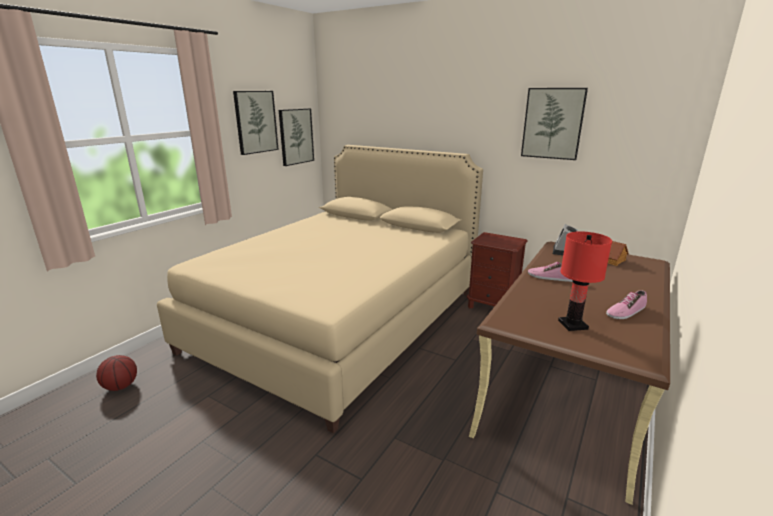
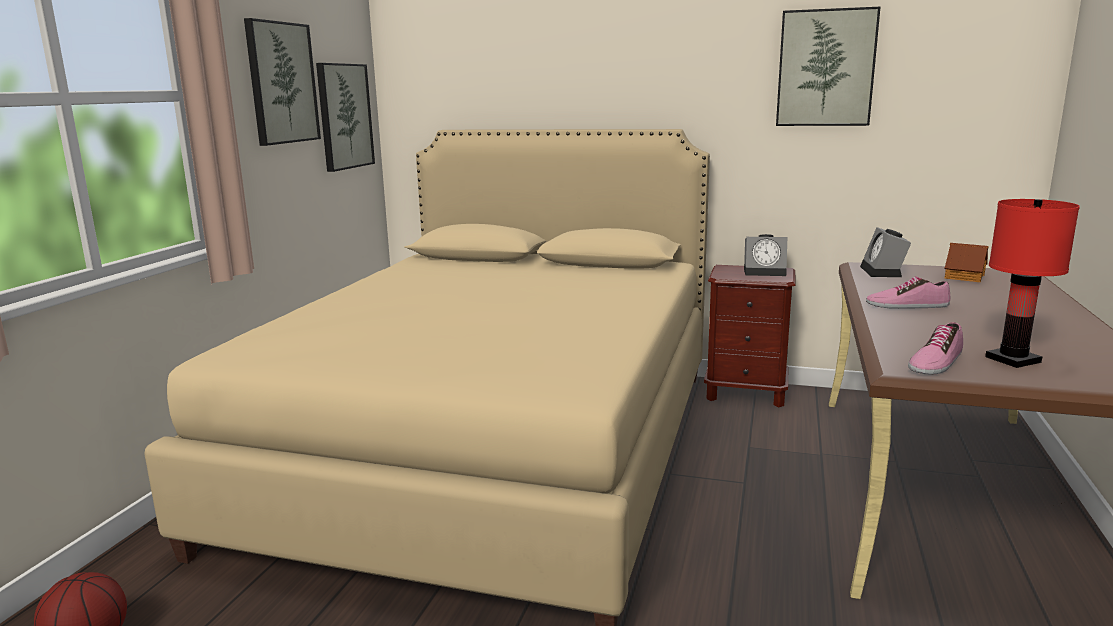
camera: 15 degrees left, 5 degrees down
(507, 240) = (765, 272): none -> alarm clock
(625, 311) = (1063, 334): shoe -> shoe (935, 362)

